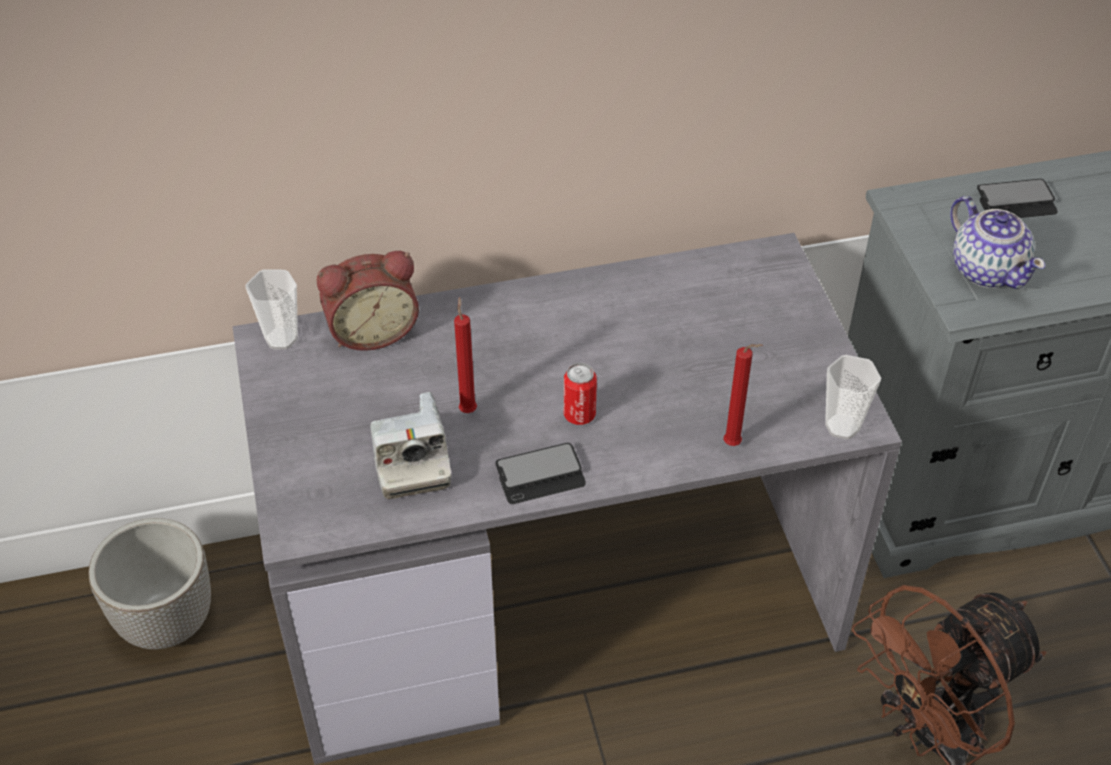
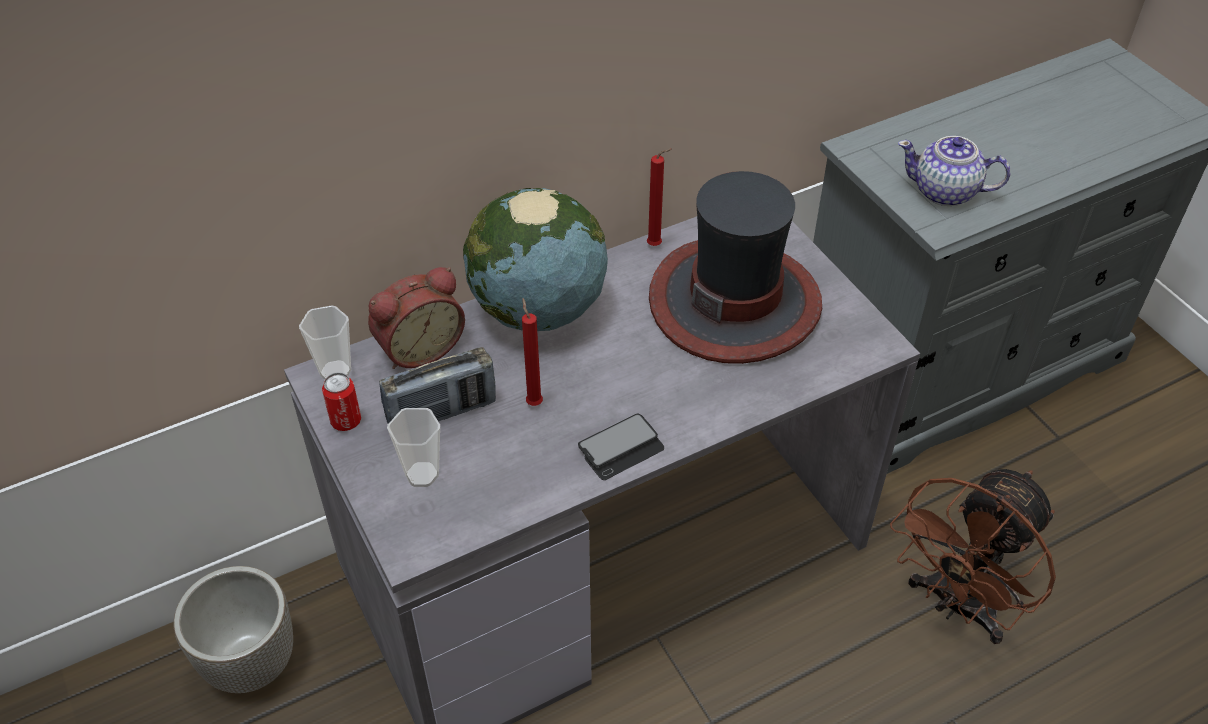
camera: 15 degrees left, 0 degrees up
(371, 401) = (442, 412): none -> radio
(410, 460) = (497, 459): camera -> none
(505, 315) = (538, 310): none -> globe
(579, 415) = (636, 386): can -> can (346, 421)
(717, 346) = (735, 301): none -> hat
(735, 445) = (782, 385): red candle -> red candle (656, 245)
(842, 426) = (866, 350): cup -> cup (422, 474)
(987, 269) = (946, 192): teapot -> teapot turned 150 degrees clockwise
(1016, 202) = (947, 131): phone -> none

